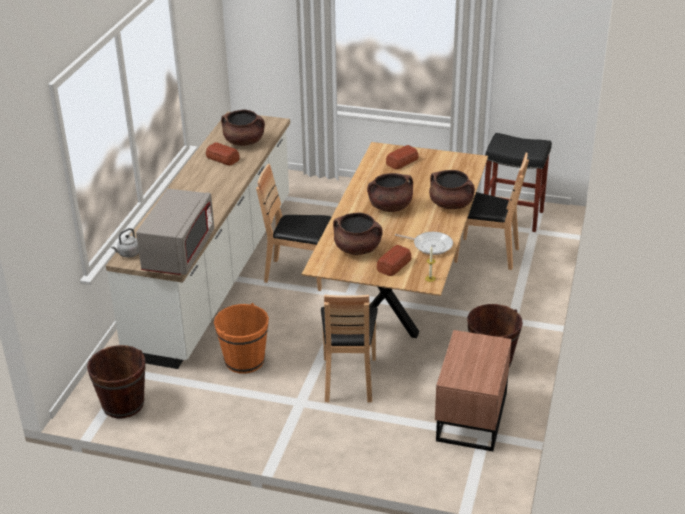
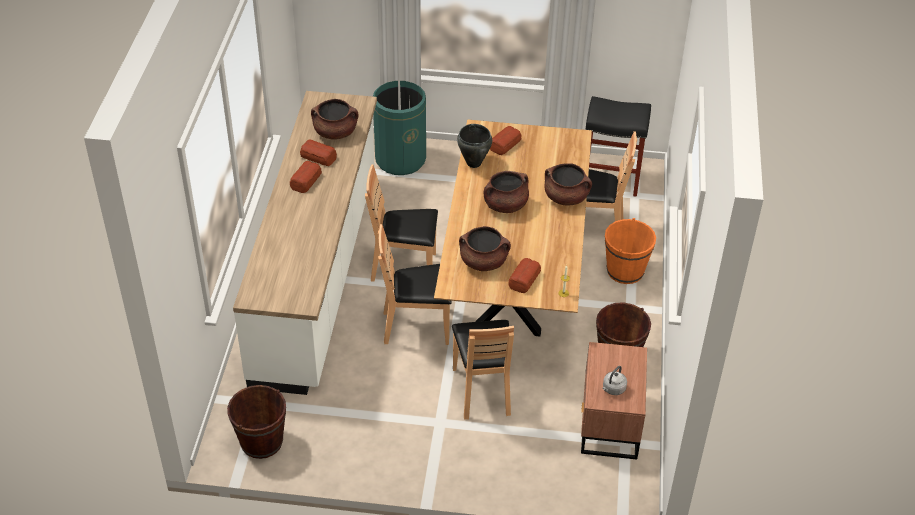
camera: 10 degrees left, 10 degrees up
(128, 254) = (253, 291): grey kettle -> grey kettle (613, 389)
(179, 252) = (305, 285): grey microwave -> none
(206, 175) = (306, 180): none -> bread
(244, 360) = (373, 378): orange bucket -> orange bucket (625, 271)
(298, 321) = (417, 327): none -> brown chair
(317, 191) = (400, 159): none -> green trash can
(368, 174) = (473, 163): none -> black cooking pot
(430, 245) = (555, 252): frying pan -> none

